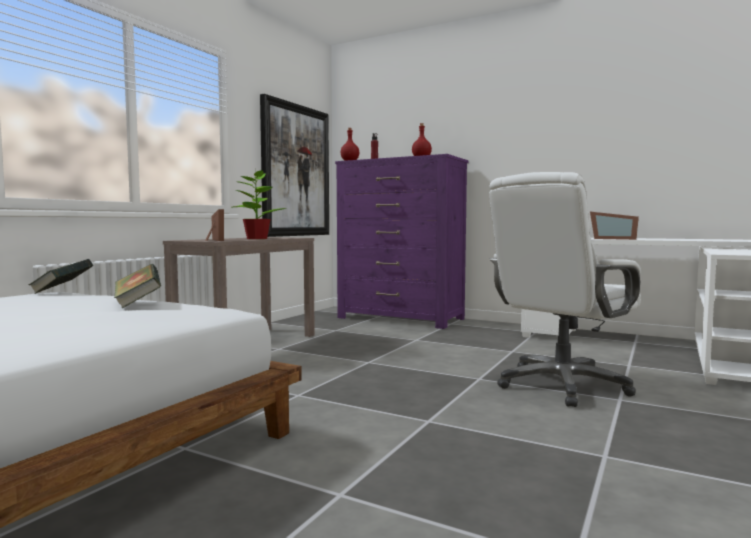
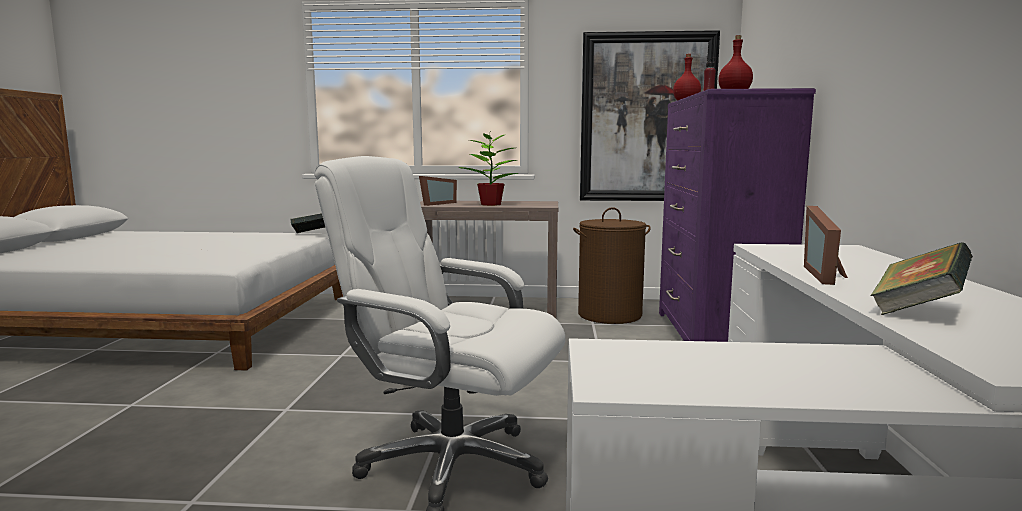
camera: 65 degrees right, 5 degrees up
(138, 303) = (250, 249): book -> book (918, 310)
(322, 325) = (609, 315): none -> brown laundry basket

